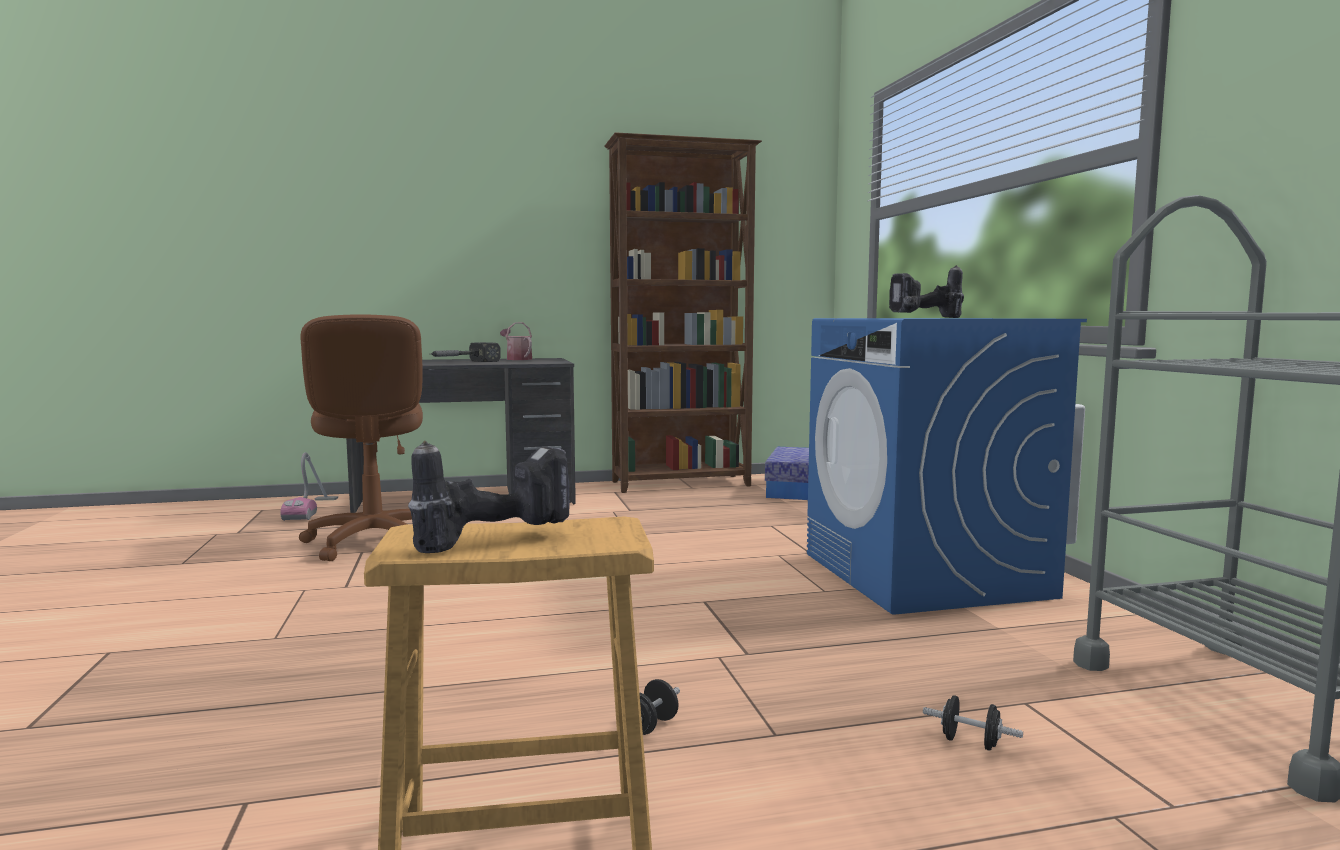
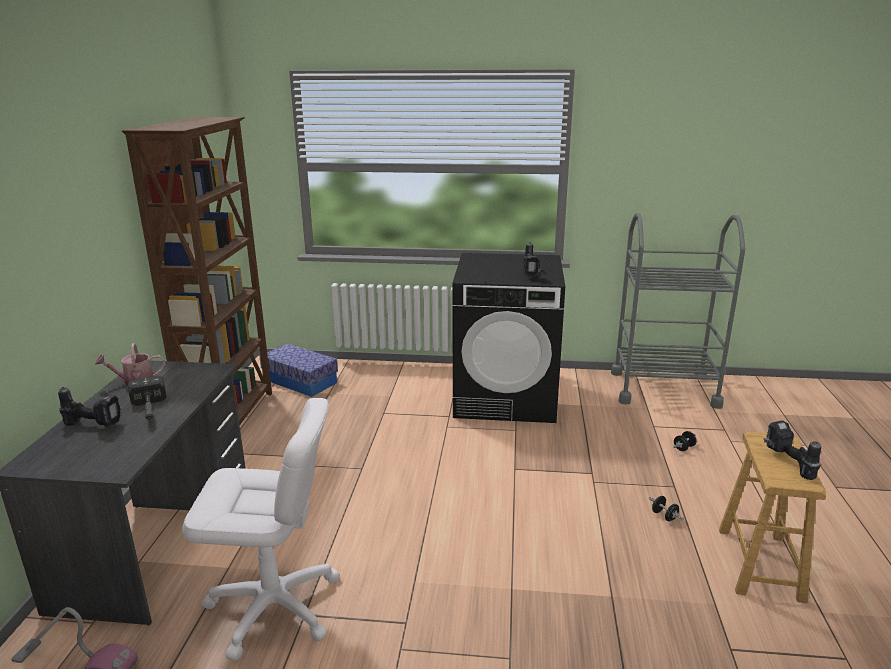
camera: 70 degrees left, 15 degrees up
(373, 542) = (274, 607): brown office chair -> white office chair
(436, 360) = (95, 424): none -> power drill
(925, 575) = (506, 397): blue washing machine -> black washing machine

